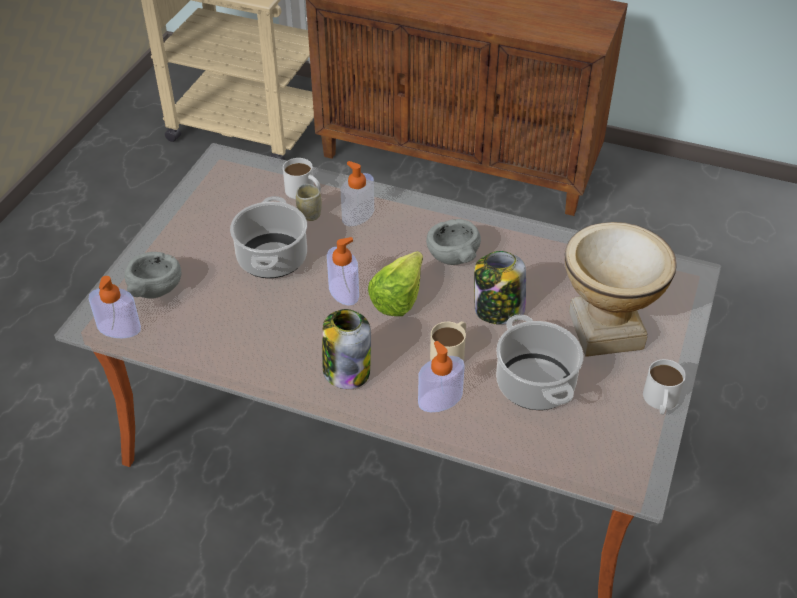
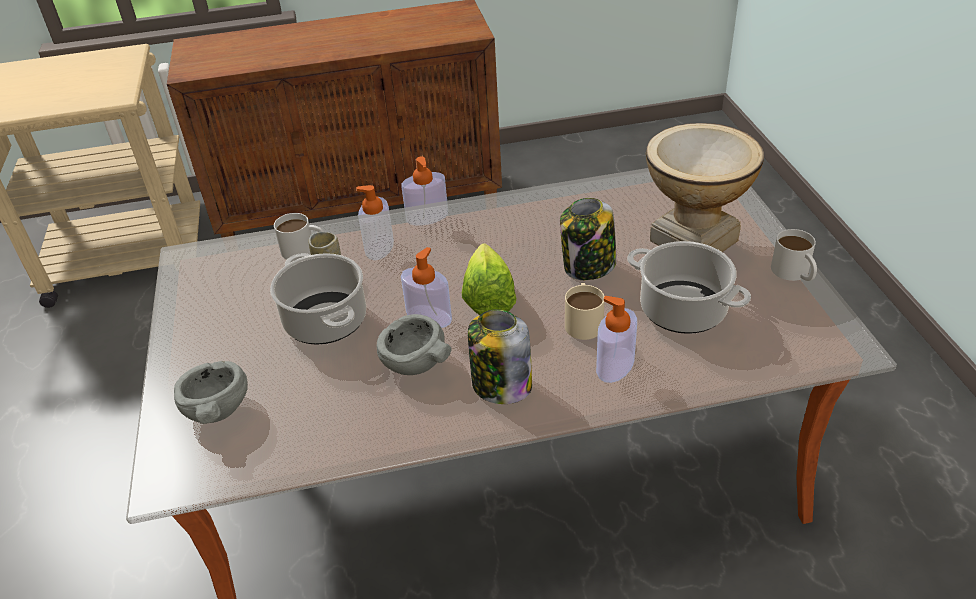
camera: 30 degrees left, 5 degrees down
(119, 328) = (207, 469): soap dispenser -> soap dispenser (427, 217)
(452, 256) = (503, 242): grey bowl -> grey bowl (414, 363)

